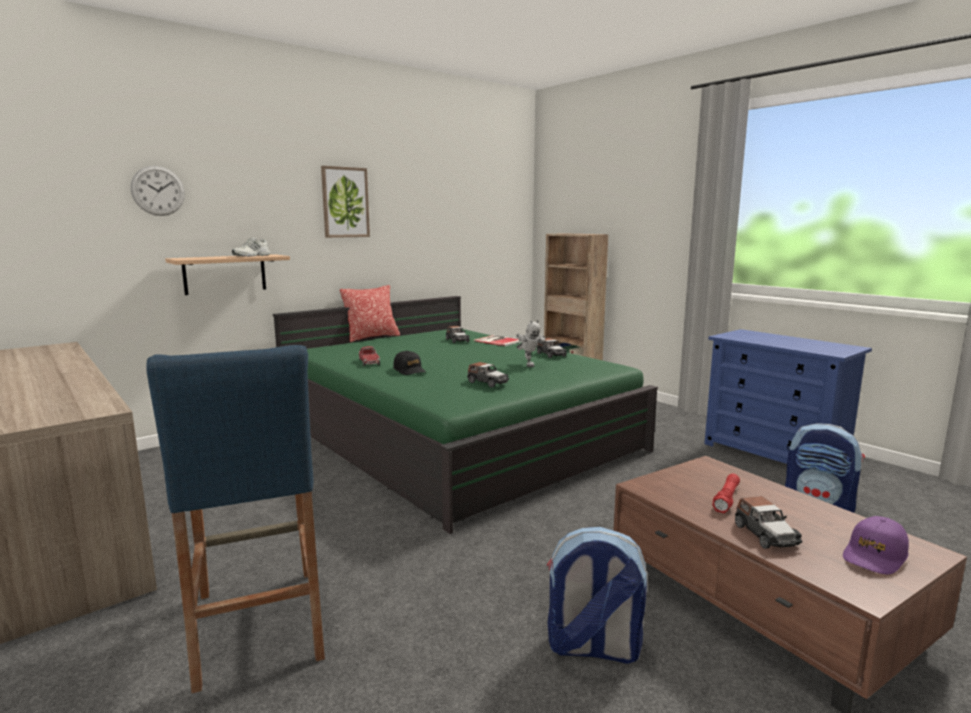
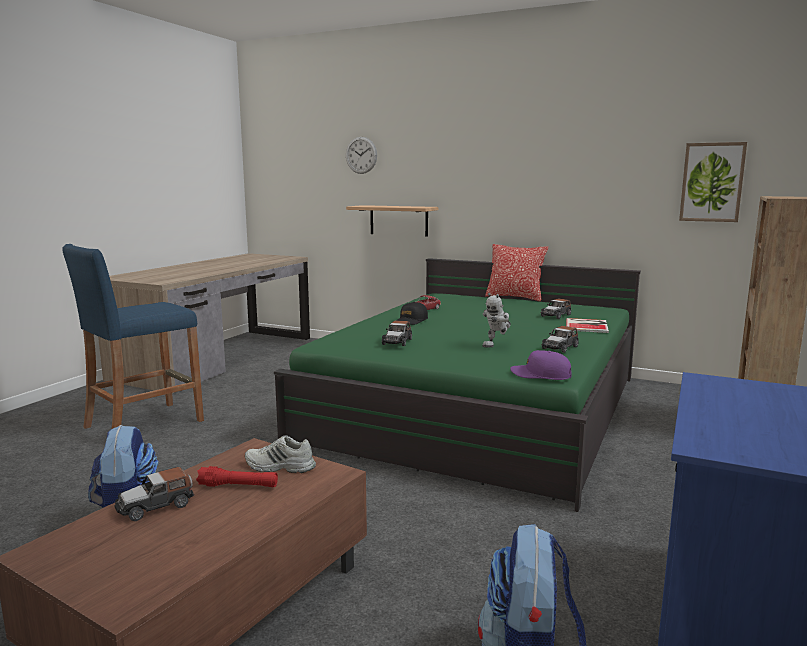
camera: 65 degrees right, 0 degrees up
(252, 256) = (407, 206): white shoe -> white shoe (279, 467)
(345, 202) = (507, 159): picture -> picture (712, 182)
(874, 555) = (113, 565): purple cap -> purple cap (541, 375)

